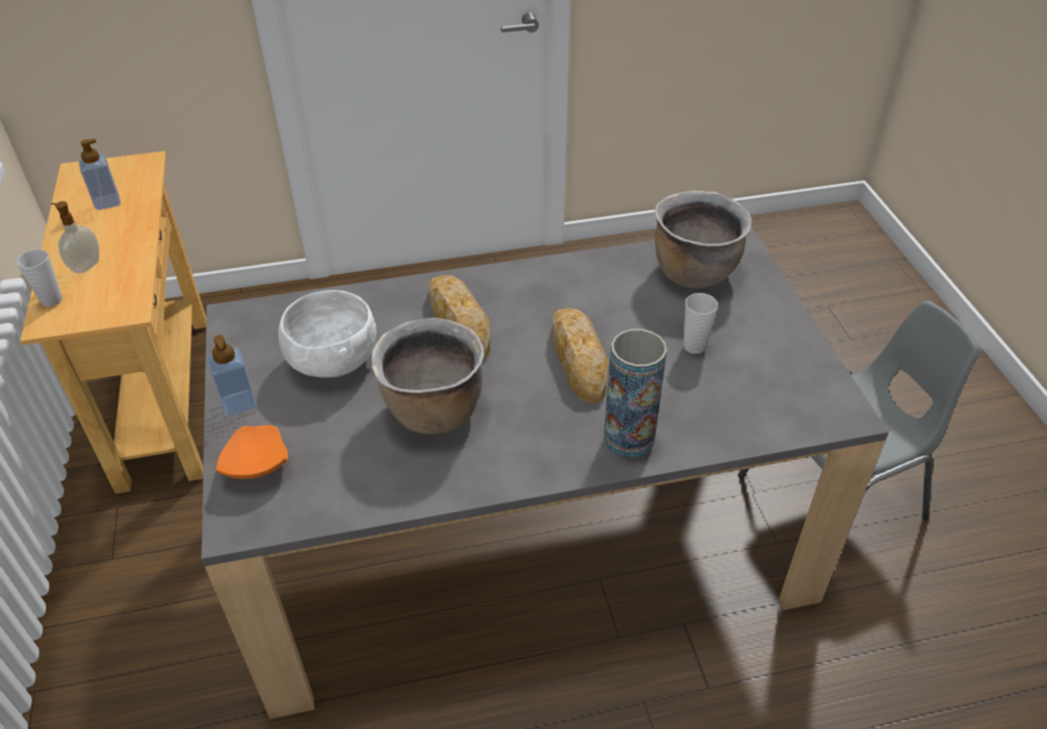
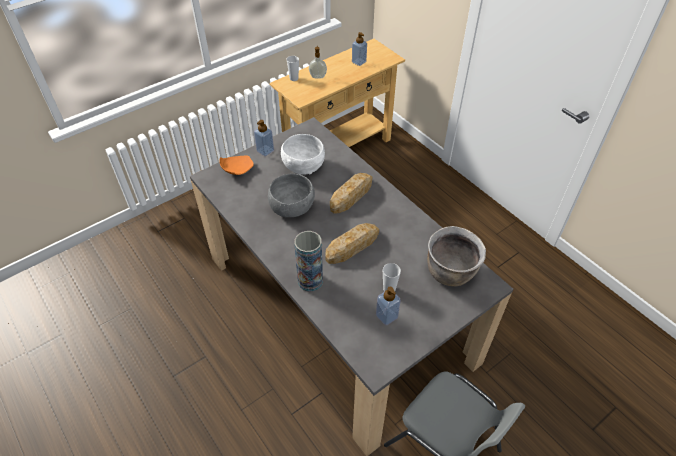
camera: 65 degrees right, 5 degrees up
(432, 410) = (292, 208): brown cooking pot -> grey bowl
(747, 368) = (386, 316): none -> soap dispenser

